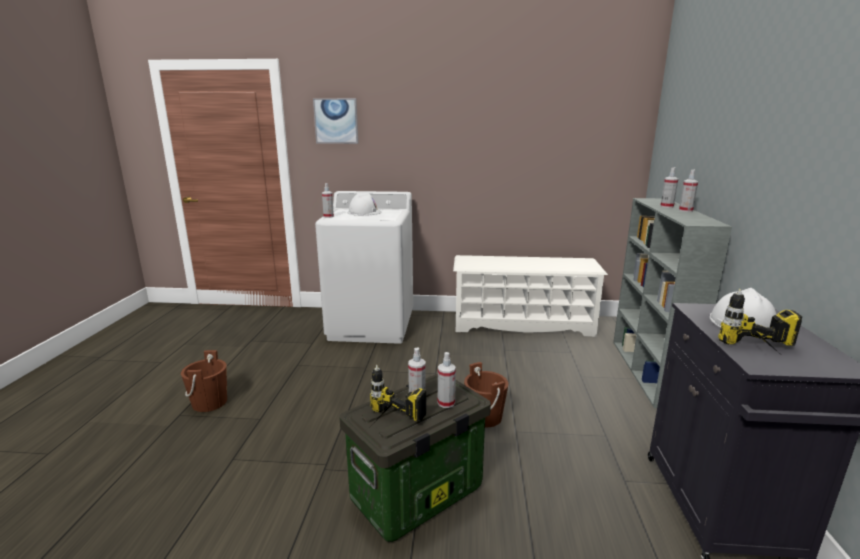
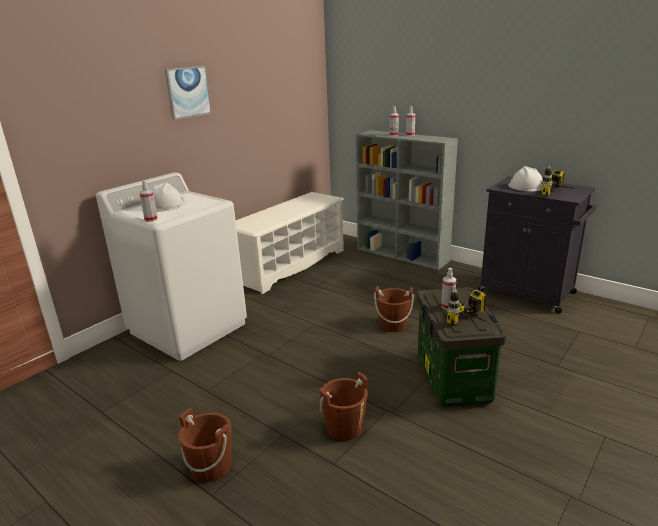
camera: 55 degrees left, 5 degrees up
(285, 447) = (344, 427): none -> brown bucket
(336, 121) = (73, 104): picture -> picture (188, 92)
(446, 403) = (462, 299): spray bottle -> none

